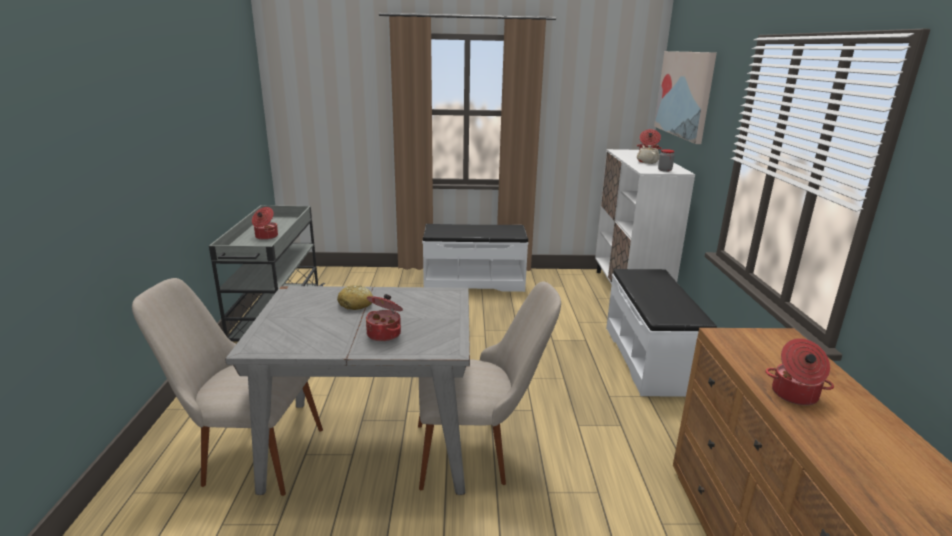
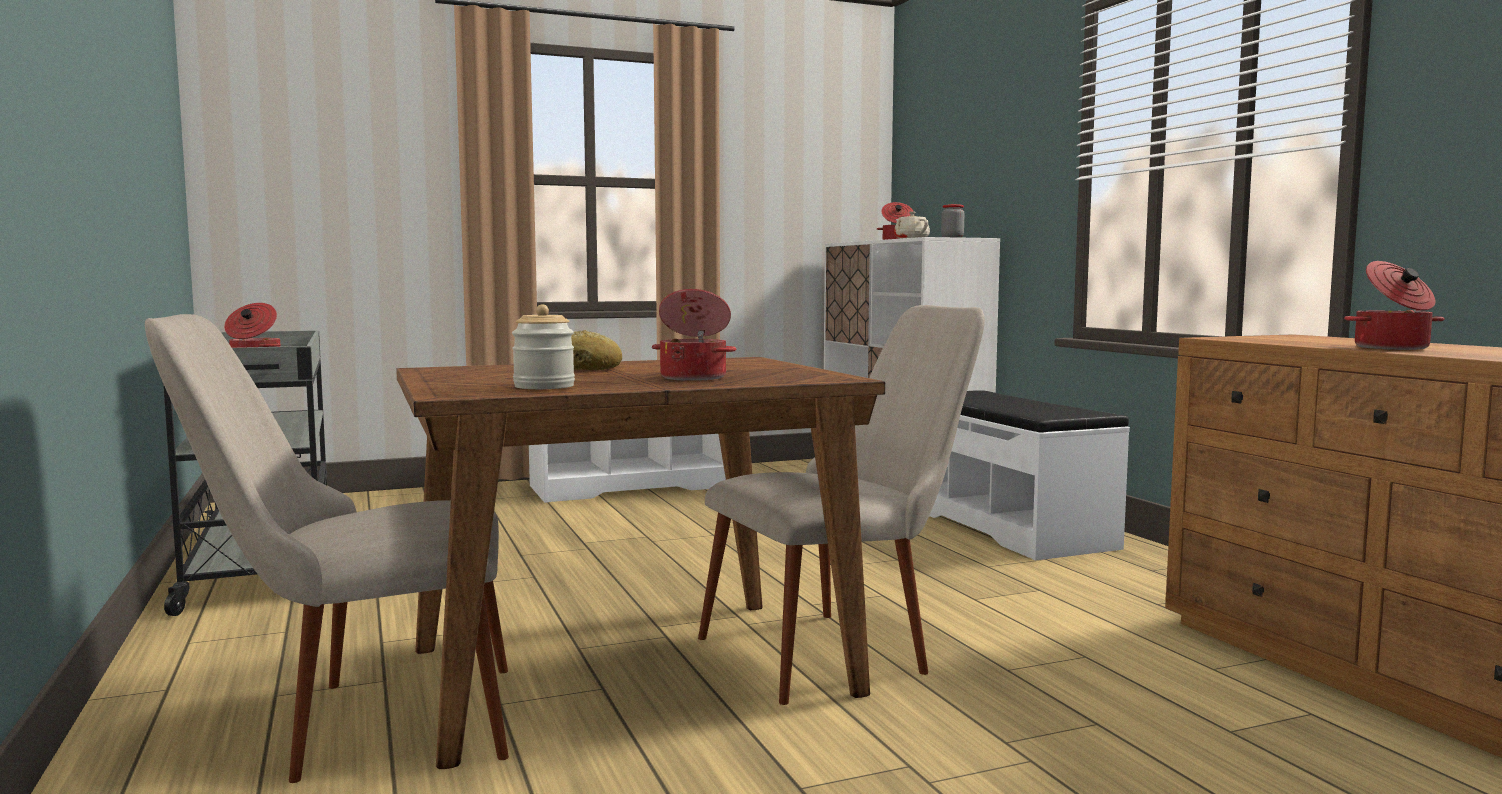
camera: 20 degrees left, 15 degrees down
(300, 341) = (544, 386): none -> jar
(370, 445) = (627, 672): grey dining table -> brown dining table
(684, 94) = (949, 136): picture -> none

